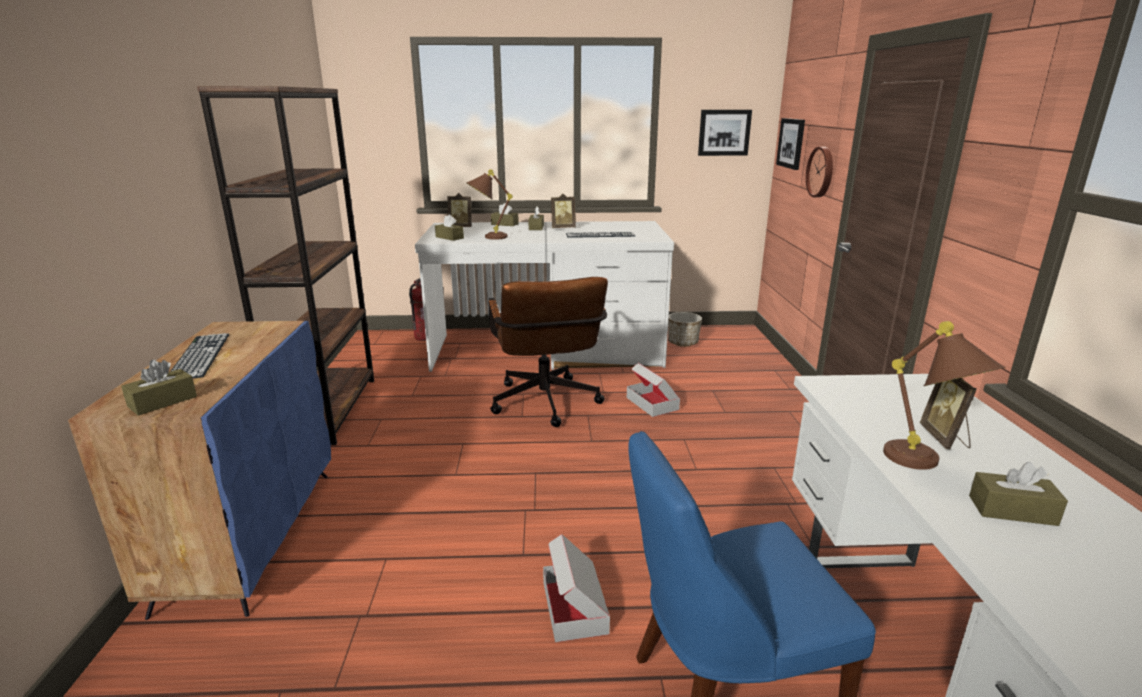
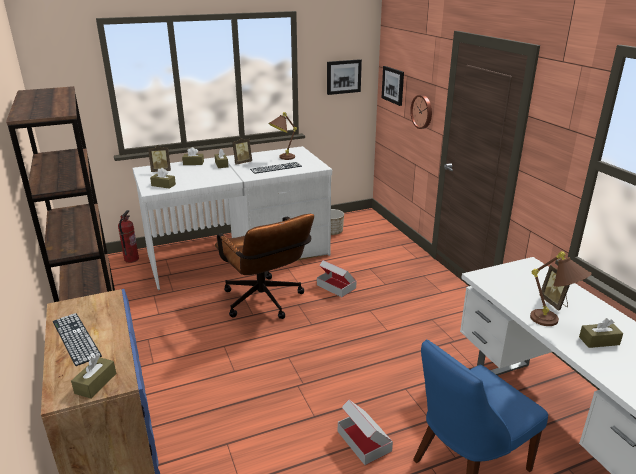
camera: 20 degrees left, 5 degrees up
(487, 237) = (194, 181): brown table lamp -> brown table lamp (282, 158)

